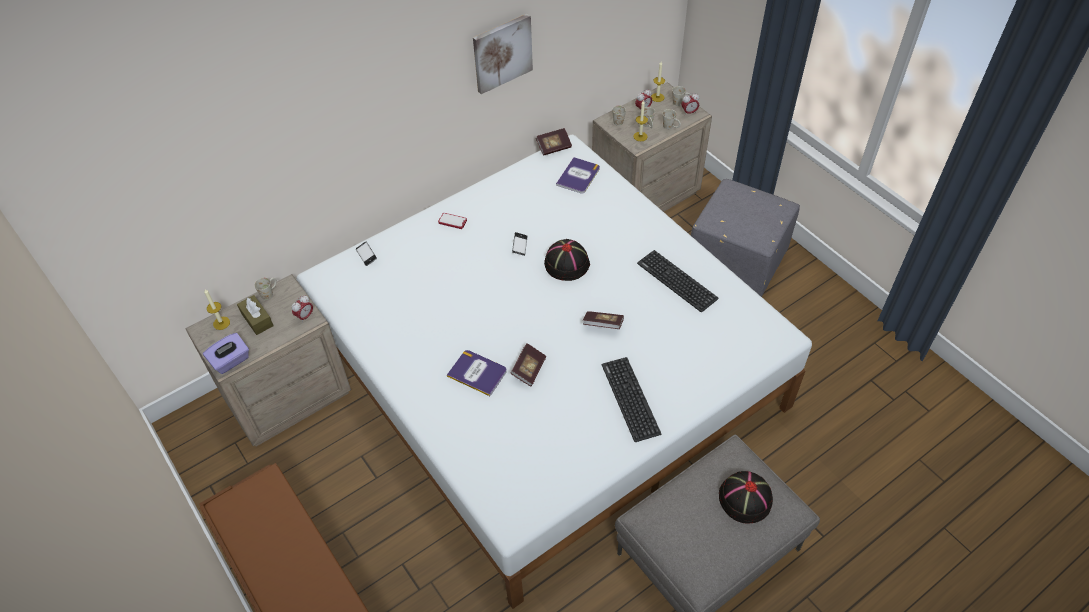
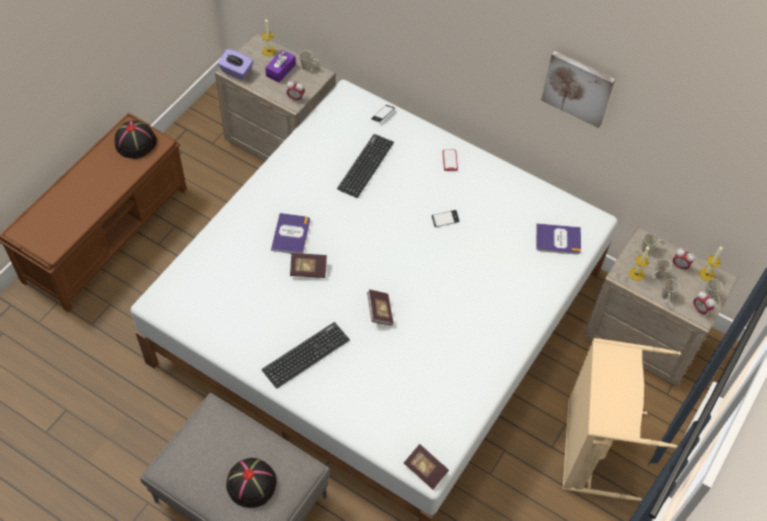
camera: 65 degrees right, 5 degrees up
(257, 319) = (281, 70): brown tissue box -> purple tissue box
(553, 147) = (587, 208): book -> book (425, 470)
(566, 263) = (440, 262): black hat -> black hat (136, 142)
(677, 281) = (459, 359): keyboard -> keyboard (365, 166)
(735, 262) = (592, 448): grey ottoman -> beige laundry basket

